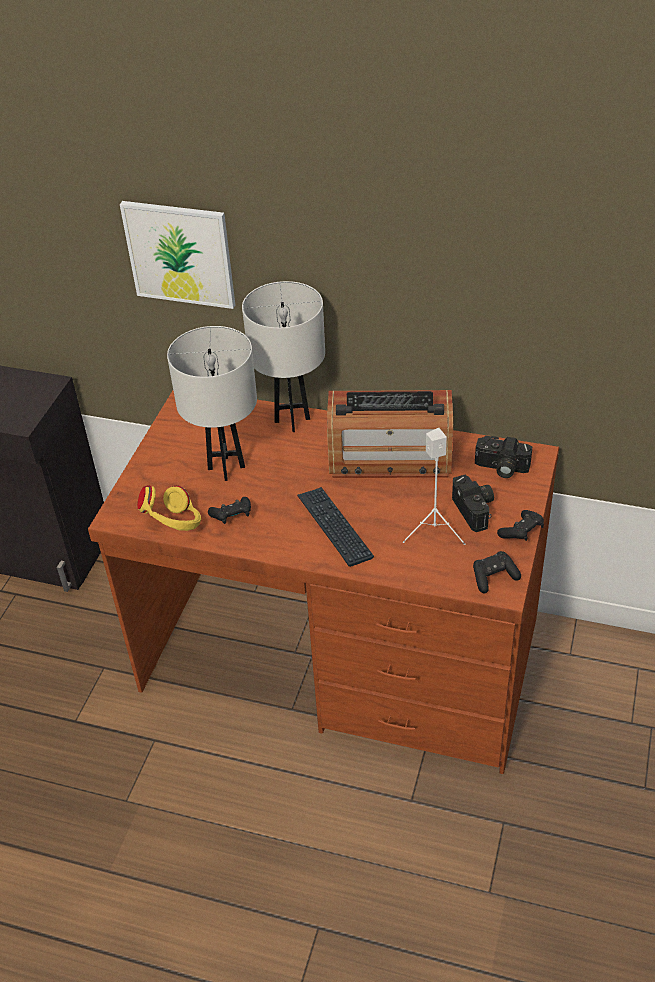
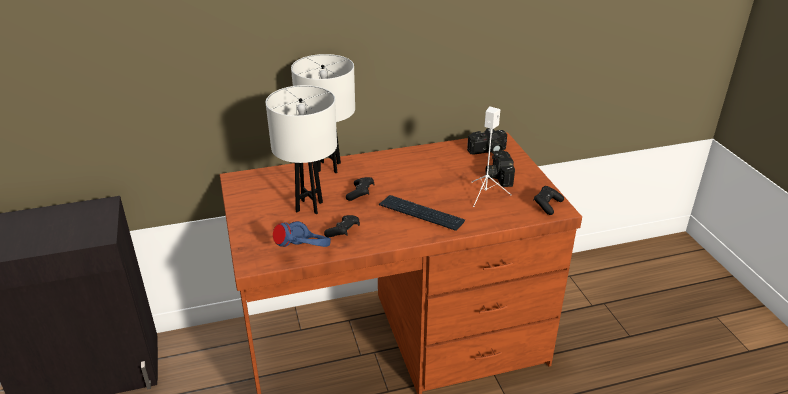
camera: 35 degrees left, 10 degrees down
(174, 525) = (305, 252): yellow headphones -> blue headphones
(180, 254) = (221, 52): picture -> none
(390, 458) = (415, 167): radio -> none
(476, 510) = (497, 176): camera -> camera turned 135 degrees counterclockwise
(521, 532) = (536, 178): black game controller -> black game controller (361, 194)

